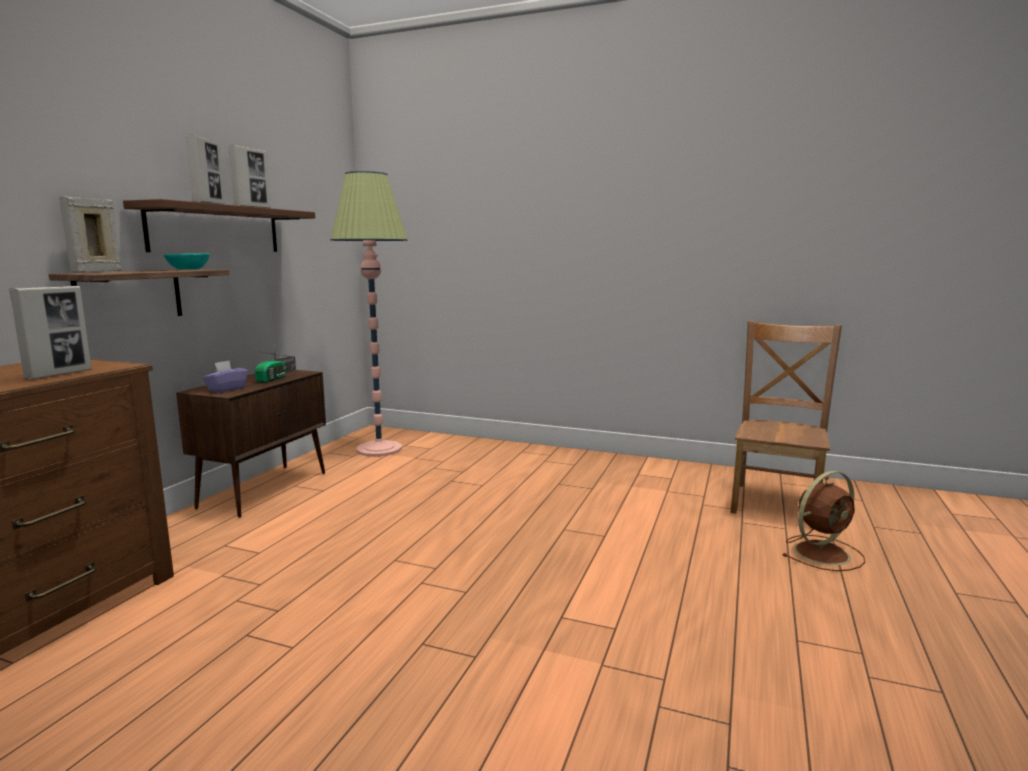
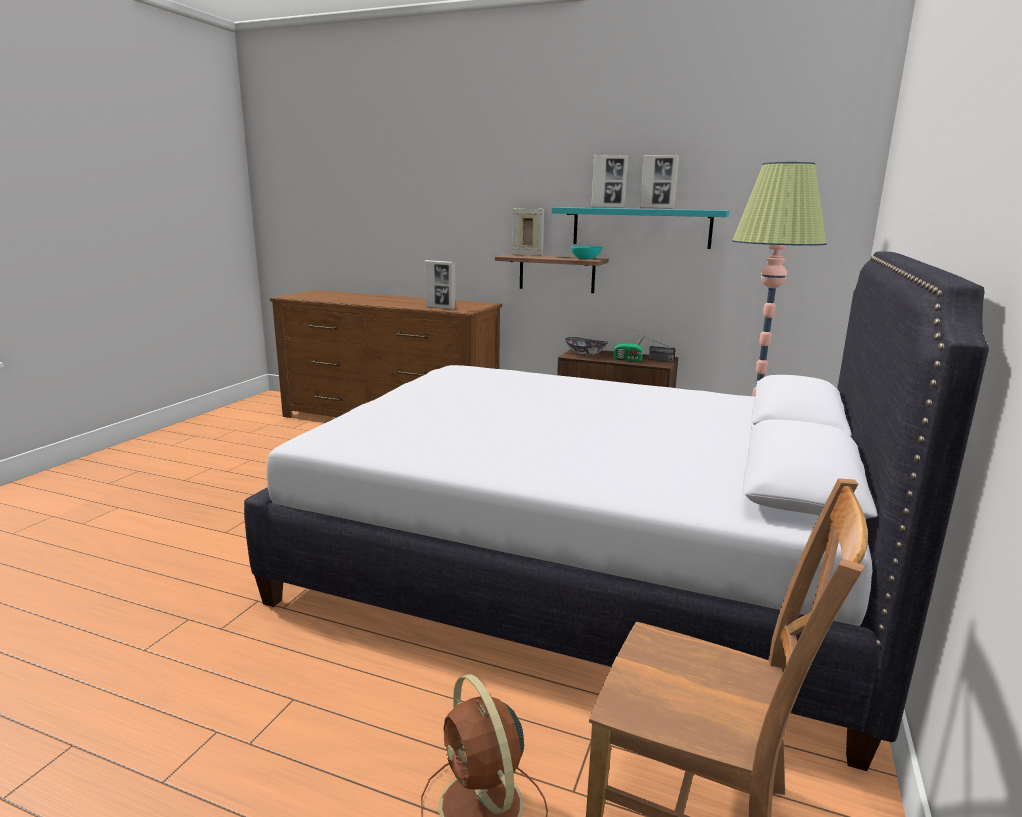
camera: 90 degrees right, 5 degrees up
(216, 229) = (641, 227): brown shelf -> turquoise shelf
(226, 389) = (585, 354): purple tissue box -> bowl
(537, 517) = (580, 566): none -> white bed

